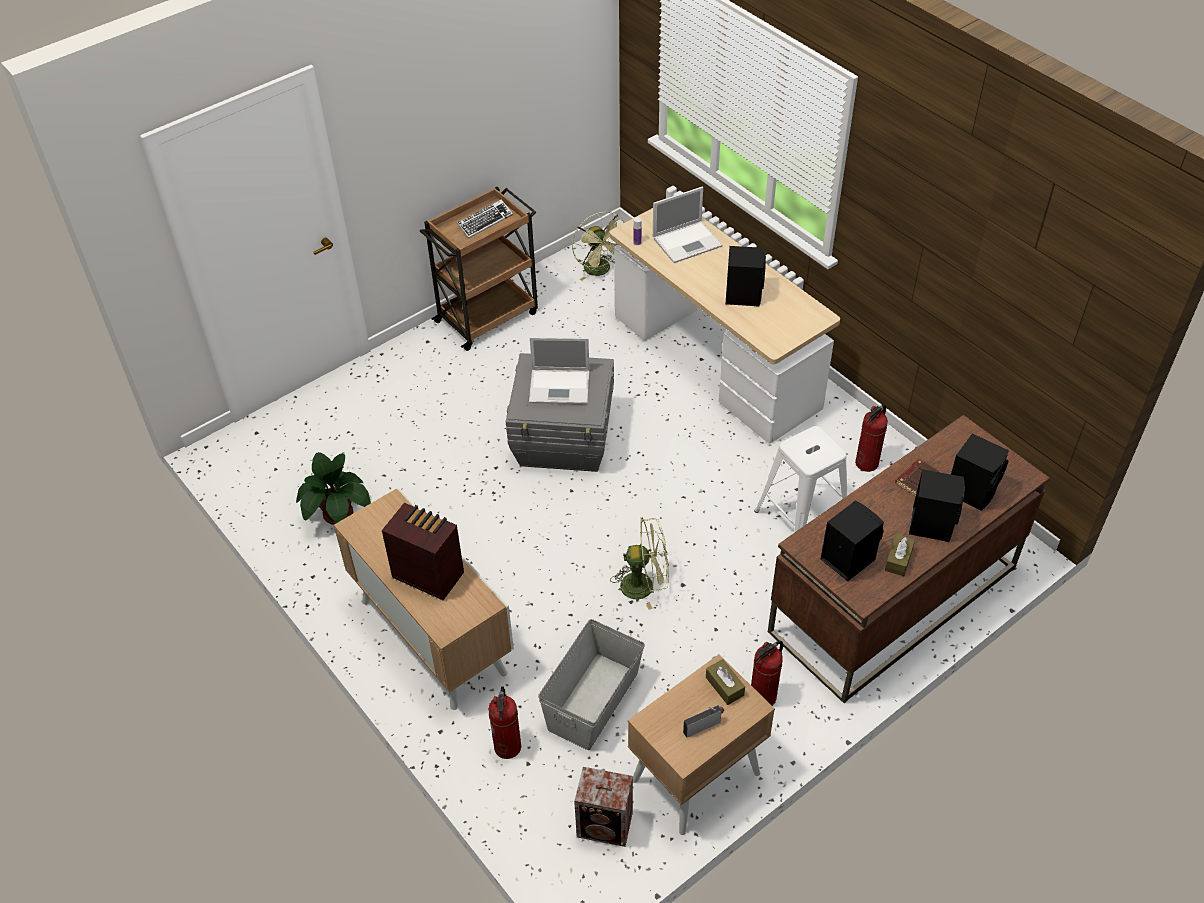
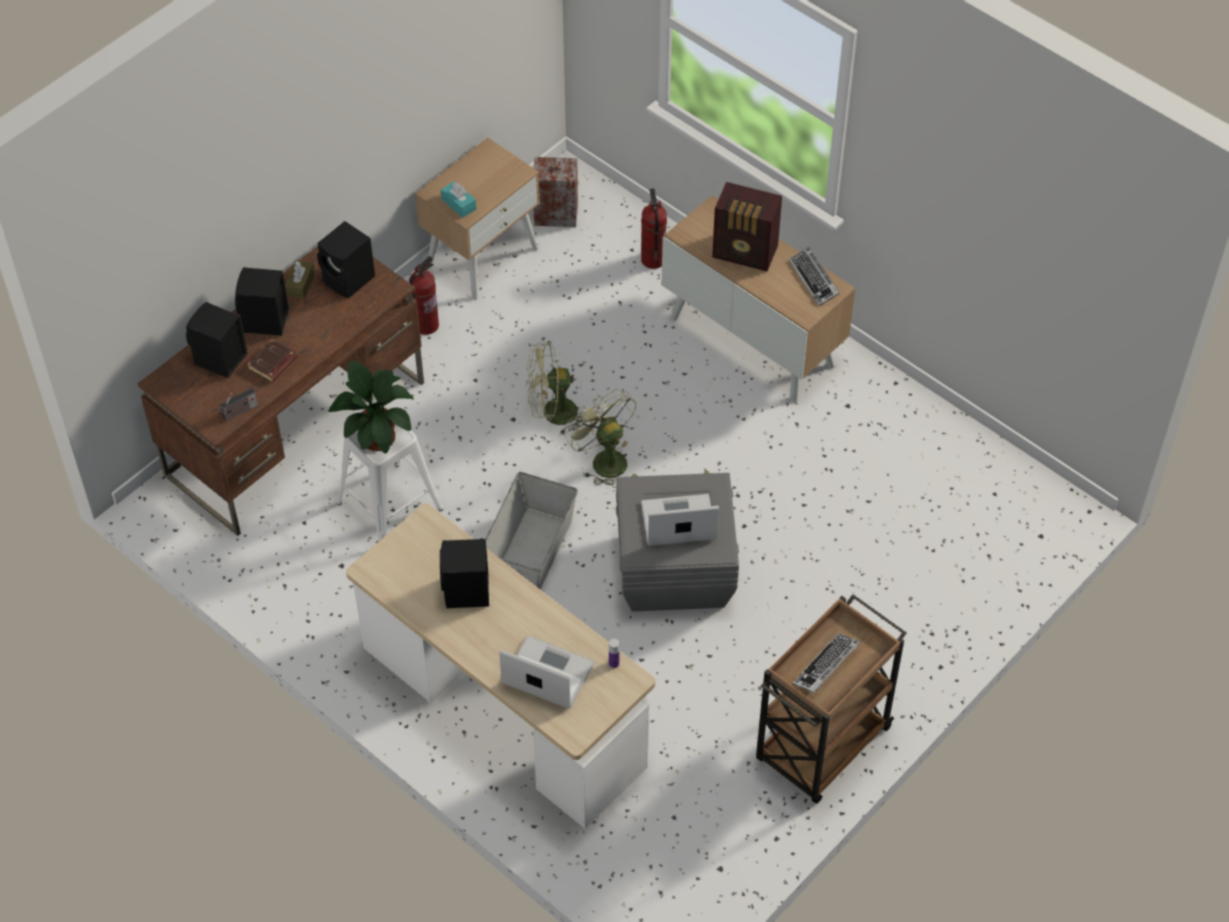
camera: 170 degrees right, 5 degrees up
(338, 515) = (899, 449): potted plant -> potted plant (376, 434)
(370, 537) = (814, 279): none -> keyboard
(594, 700) = (583, 305): grey storage box -> grey storage box (530, 553)
(601, 271) = (684, 851): green fan -> green fan (603, 459)
(688, 241) = (546, 673): laptop -> laptop turned 60 degrees clockwise
(703, 726) = (474, 174): radio -> radio (239, 412)
(724, 686) = (459, 204): brown tissue box -> turquoise tissue box
(867, 463) = (313, 582): fire extinguisher -> none

